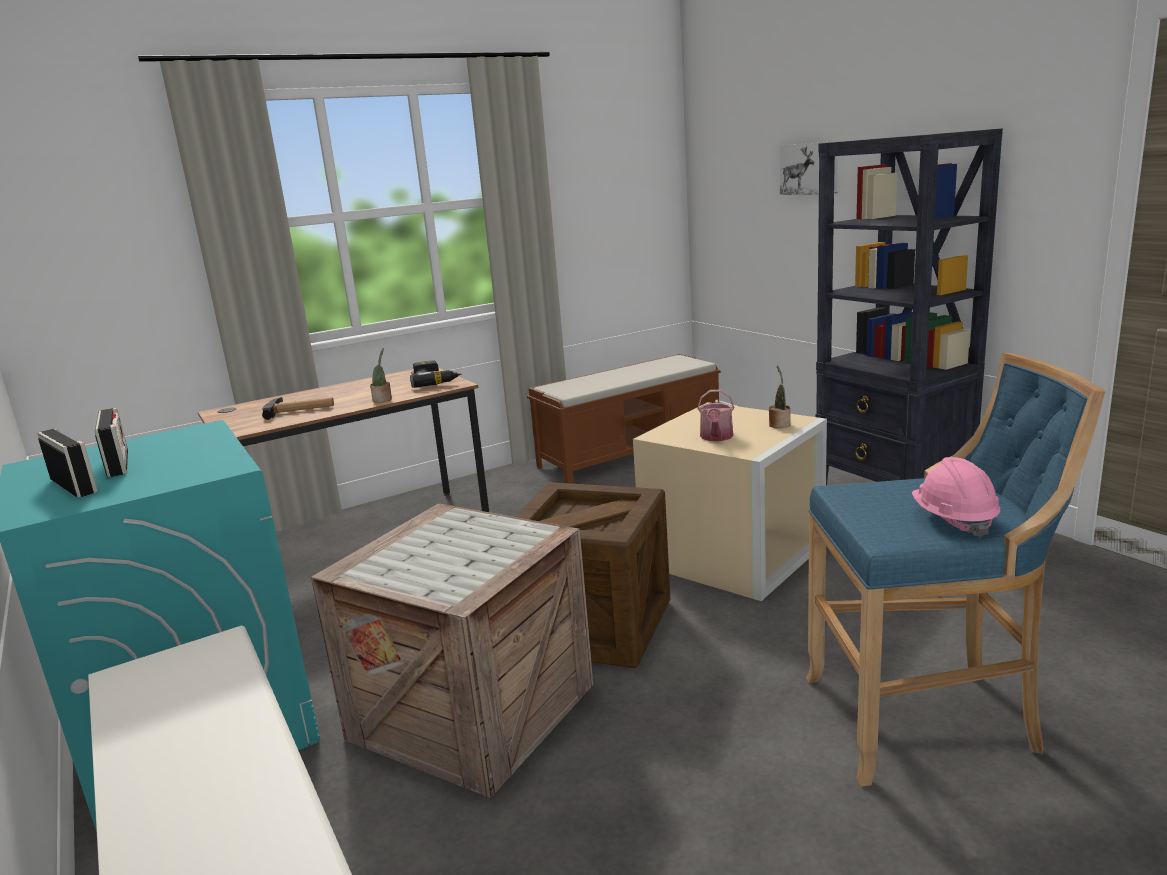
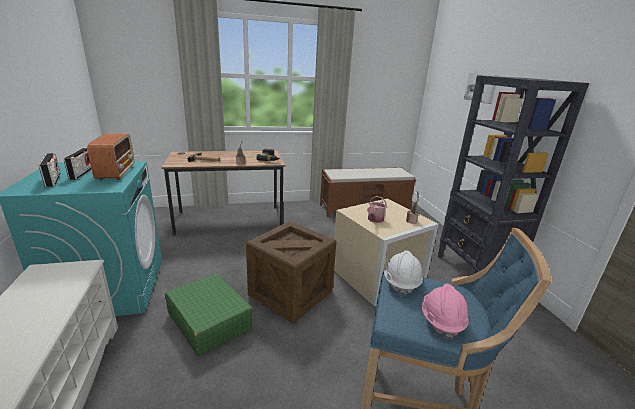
camera: 15 degrees right, 5 degrees up
(193, 446) = (116, 172): none -> radio
(468, 712) = (209, 320): crate -> green suitcase
(855, 494) = (401, 282): none -> white hard hat

